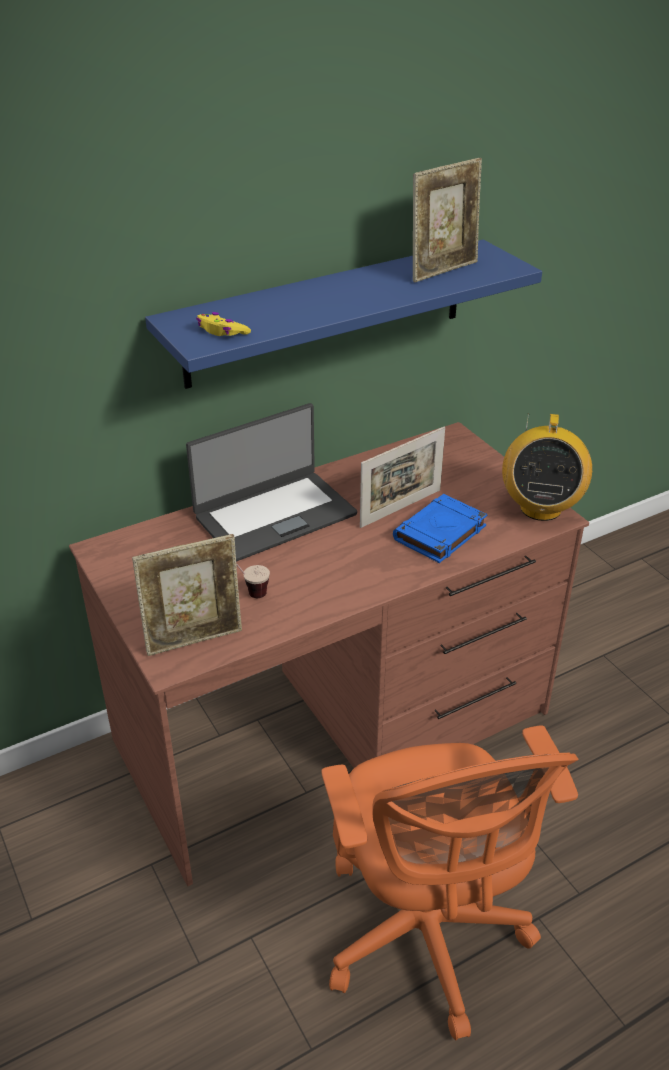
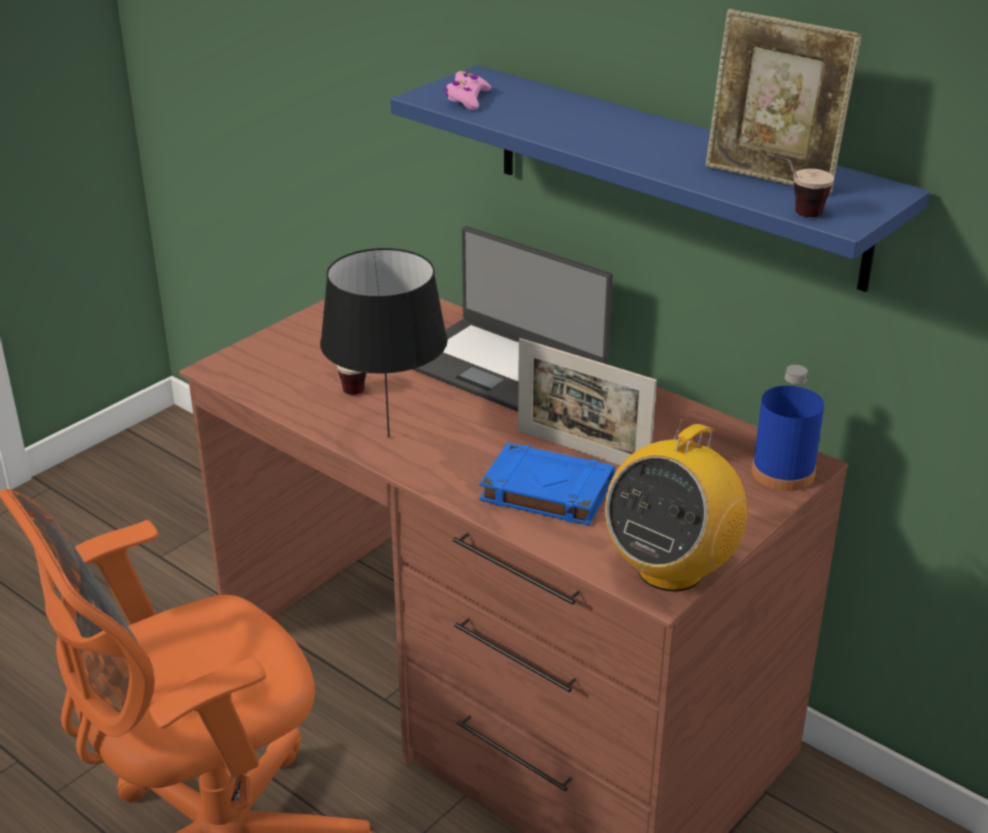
camera: 70 degrees right, 5 degrees down
(195, 639) = (261, 372): picture frame -> none
(222, 331) = (467, 99): yellow game controller -> pink game controller
(338, 588) = (388, 438): none -> black table lamp
(459, 444) = (783, 472): none -> blue bottle
(499, 276) = (793, 214): none -> cup
(540, 508) = (670, 569): radio -> radio turned 45 degrees counterclockwise

